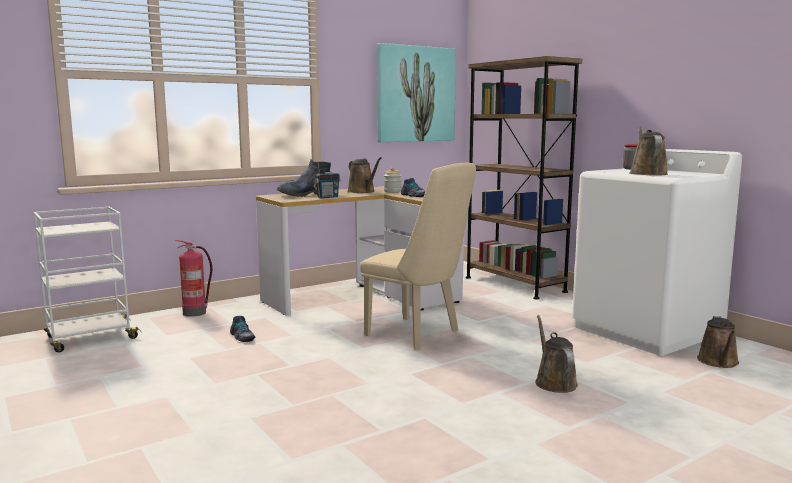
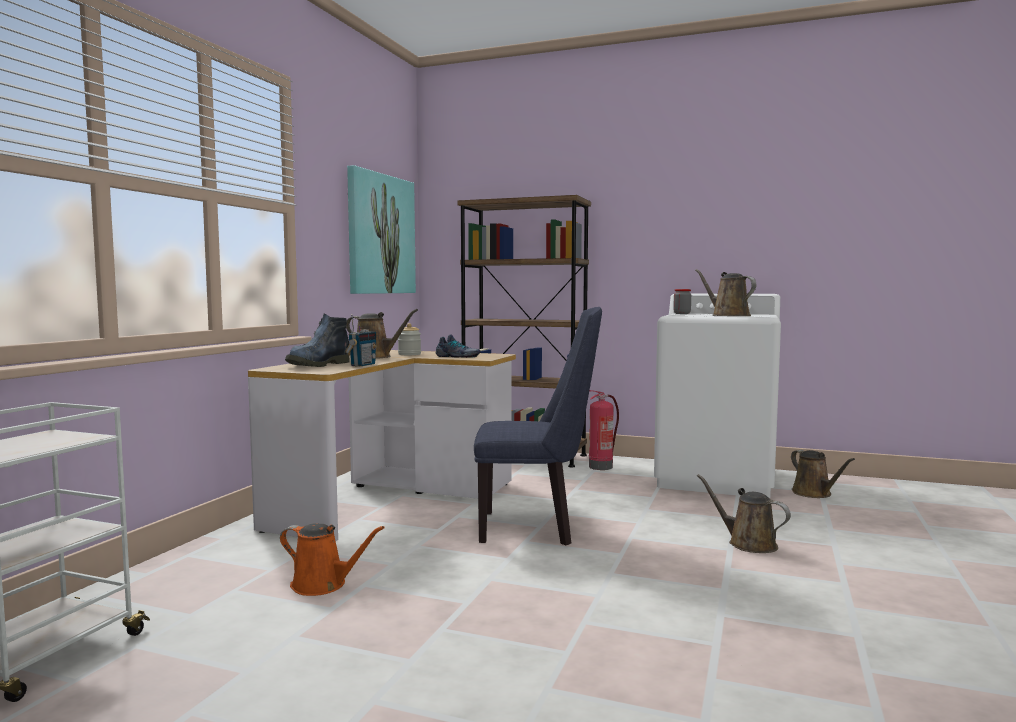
camera: 35 degrees left, 5 degrees down
(196, 313) = (178, 569): fire extinguisher -> fire extinguisher (601, 466)
(242, 337) = (323, 585): shoe -> orange watering can
(419, 334) = (536, 527): beige chair -> blue chair

